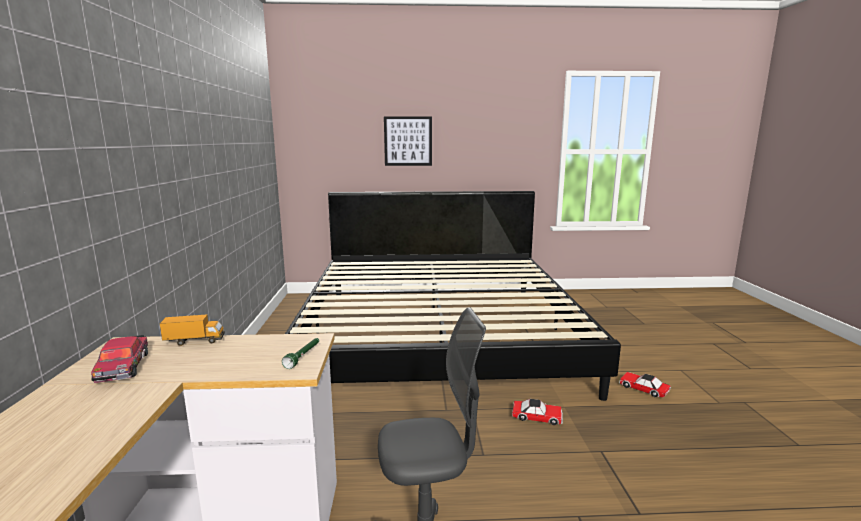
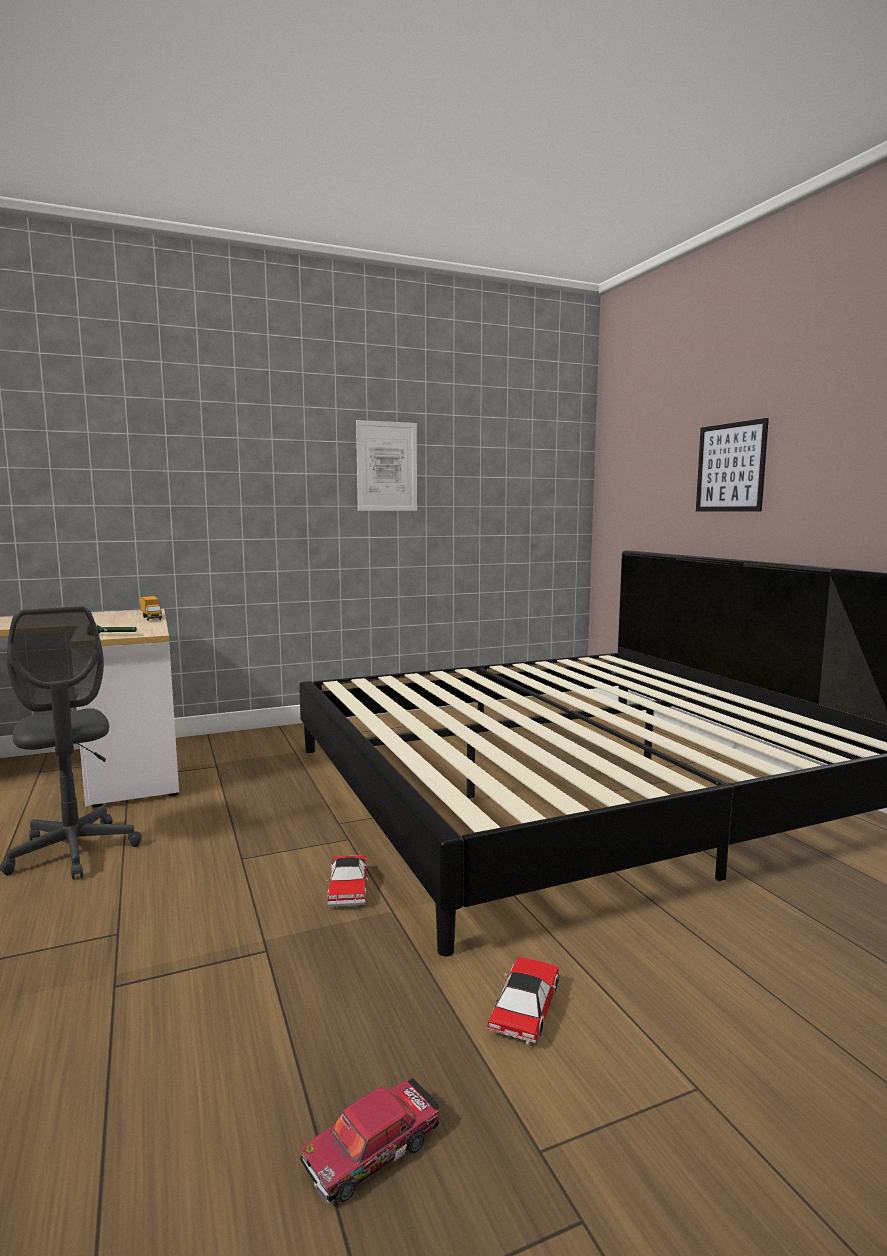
camera: 70 degrees right, 5 degrees down
(123, 366) = (109, 616): toy car -> toy car (373, 1150)
(210, 136) = (387, 466): none -> picture

